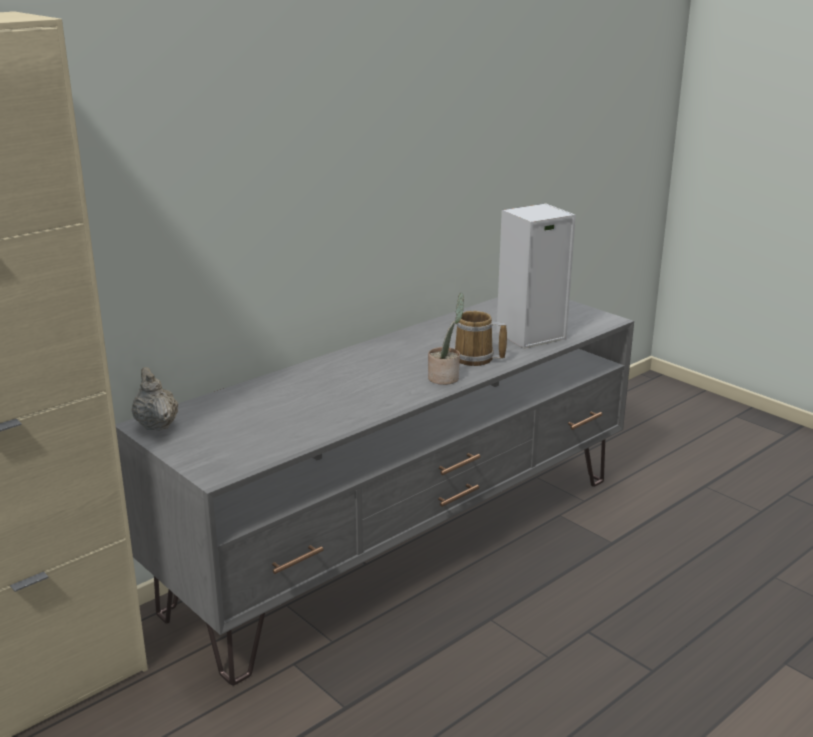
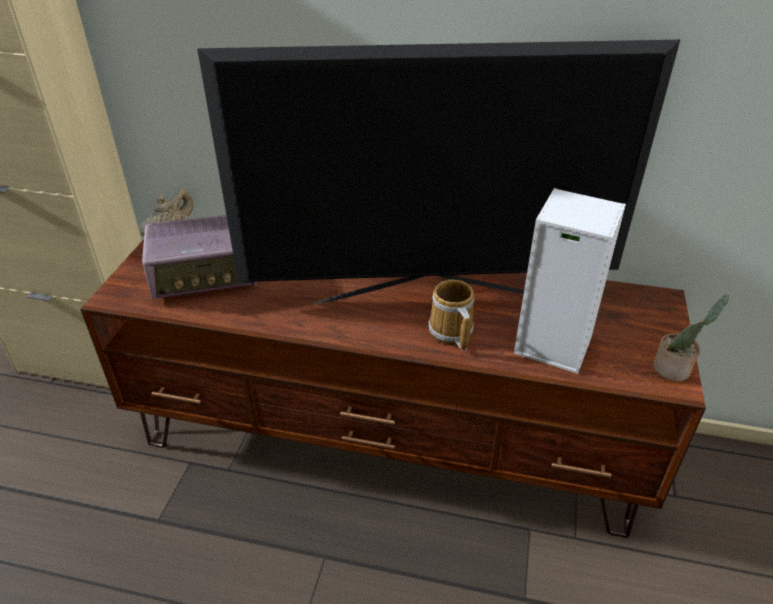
camera: 55 degrees right, 15 degrees up
(251, 423) = (205, 274): none -> radio
(405, 540) = (388, 441): grey tv stand -> brown tv stand
(424, 352) = (429, 297): none -> television
(445, 377) = (387, 333): potted plant -> potted plant (674, 369)

